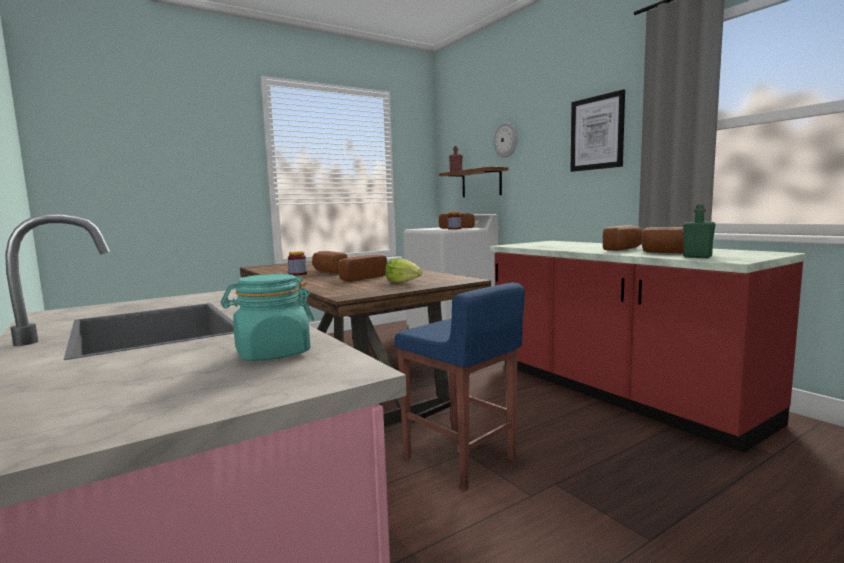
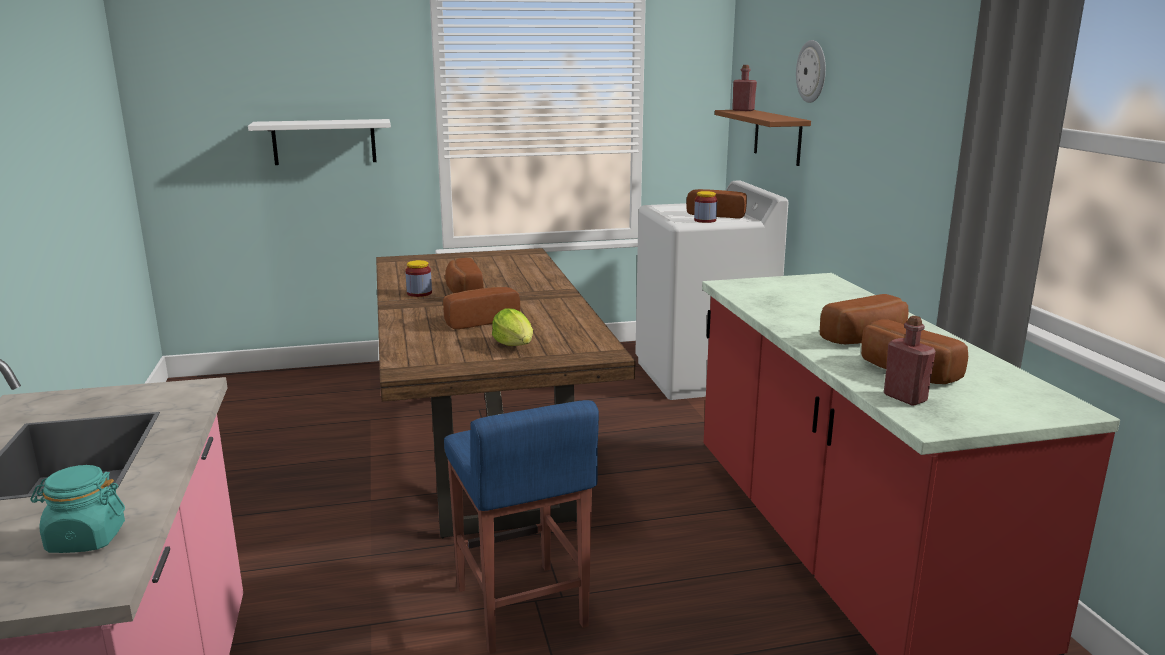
camera: 20 degrees right, 10 degrees up
(190, 193) = (324, 142): none -> white shelf
(597, 133) = (922, 99): picture -> none
(697, 257) = (905, 398): green bottle -> red bottle

